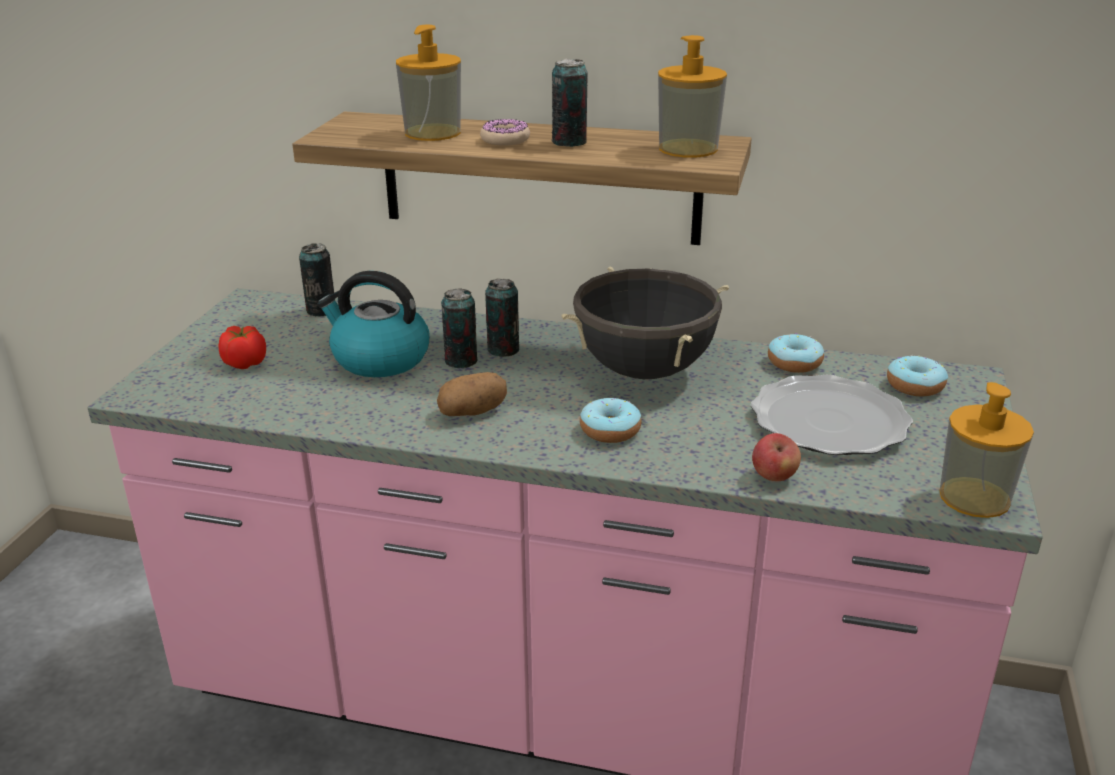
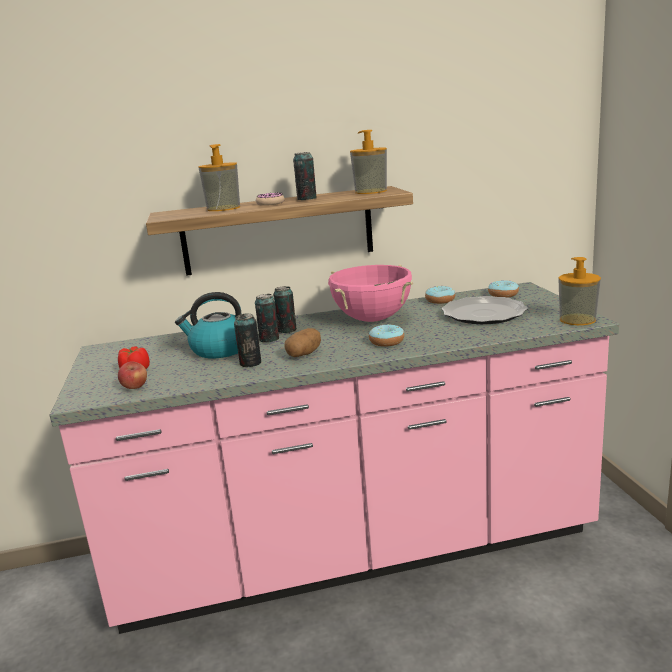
camera: 25 degrees left, 10 degrees down
(321, 310) = (153, 341): can -> can (250, 363)
(644, 371) = (373, 319): black cooking pot -> pink cooking pot
(774, 476) = (486, 336): apple -> apple (135, 387)

